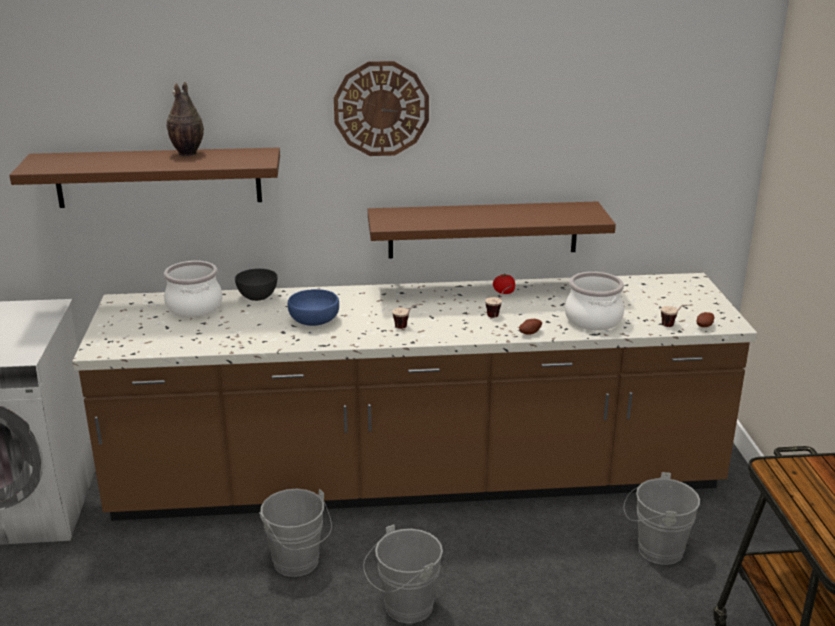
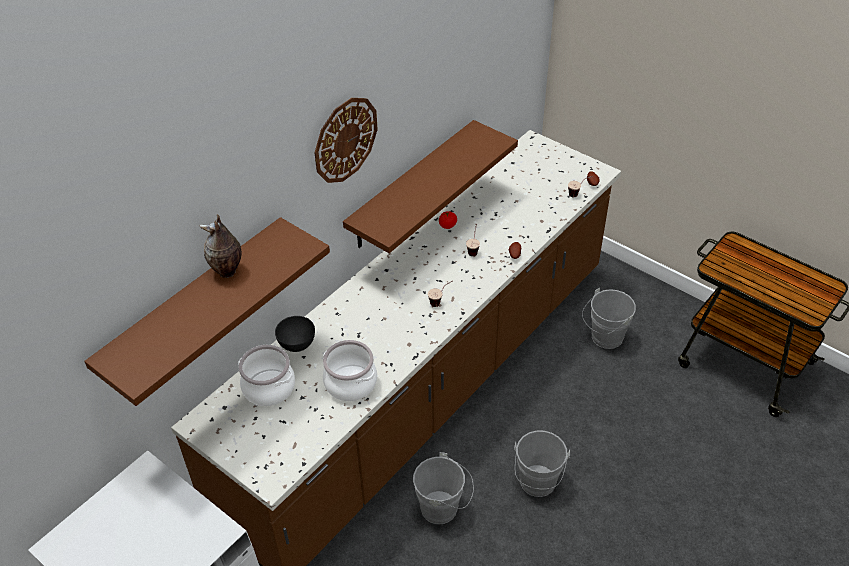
camera: 45 degrees left, 20 degrees up
(313, 320) = (372, 338): blue bowl -> none
(592, 320) = (531, 218): cooking pot -> cooking pot (350, 383)

